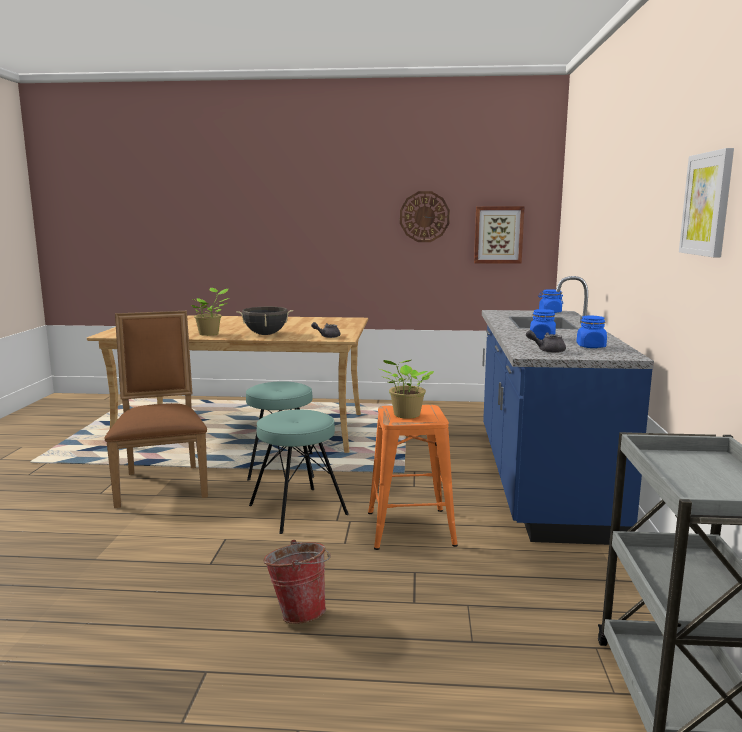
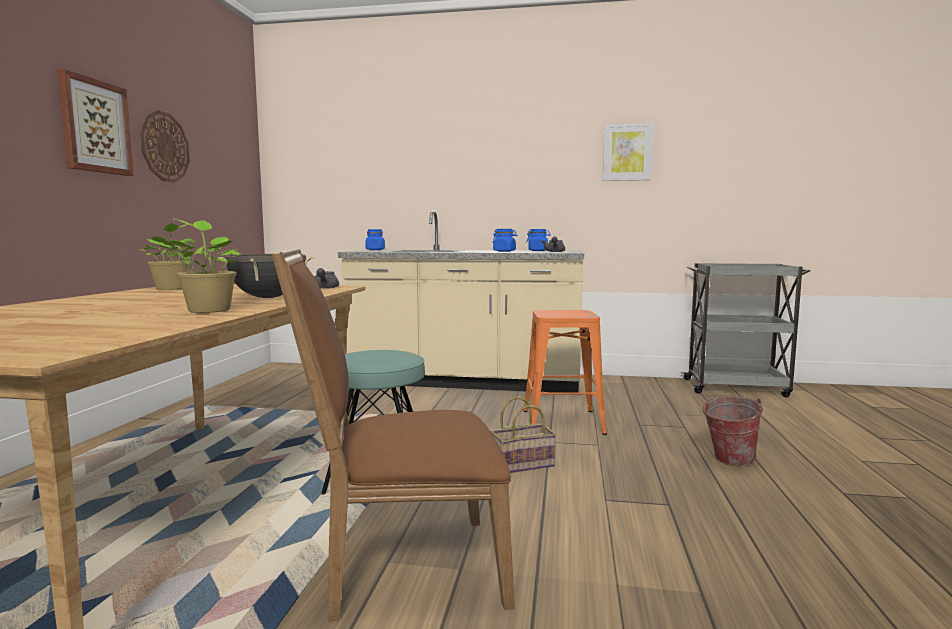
camera: 85 degrees left, 5 degrees down
(297, 510) = (523, 464): turquoise stool -> basket
(405, 415) = (569, 314): potted plant -> potted plant (172, 289)
(498, 235) = (226, 181): picture -> picture (94, 126)
(540, 480) = (465, 381): blue counter -> beige counter

